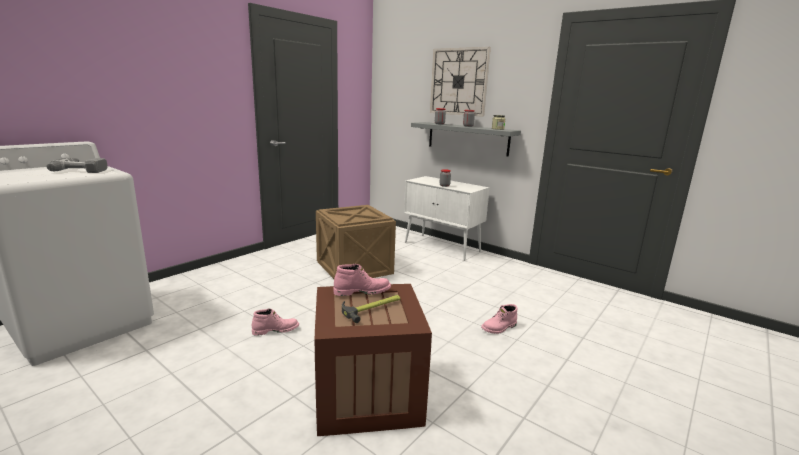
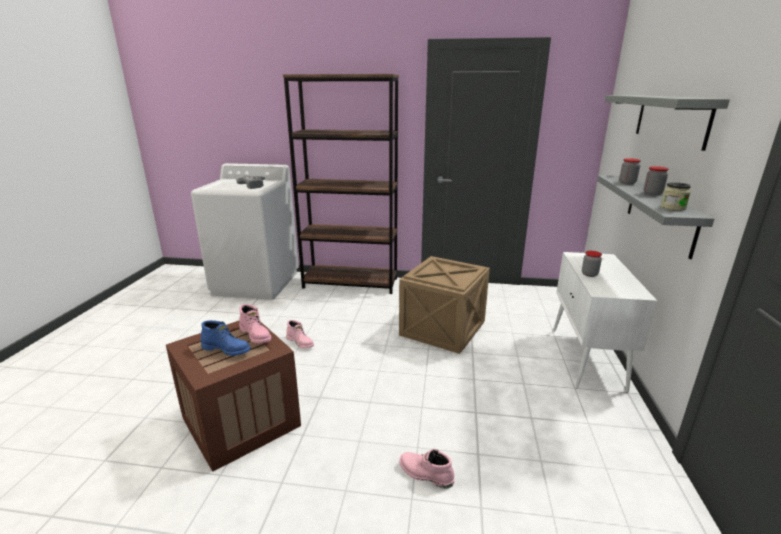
camera: 60 degrees right, 5 degrees up
(208, 275) = (351, 283): none -> brown bookcase
(373, 308) = (227, 349): hammer -> blue boot
(459, 82) = (670, 119): wall clock -> grey shelf

